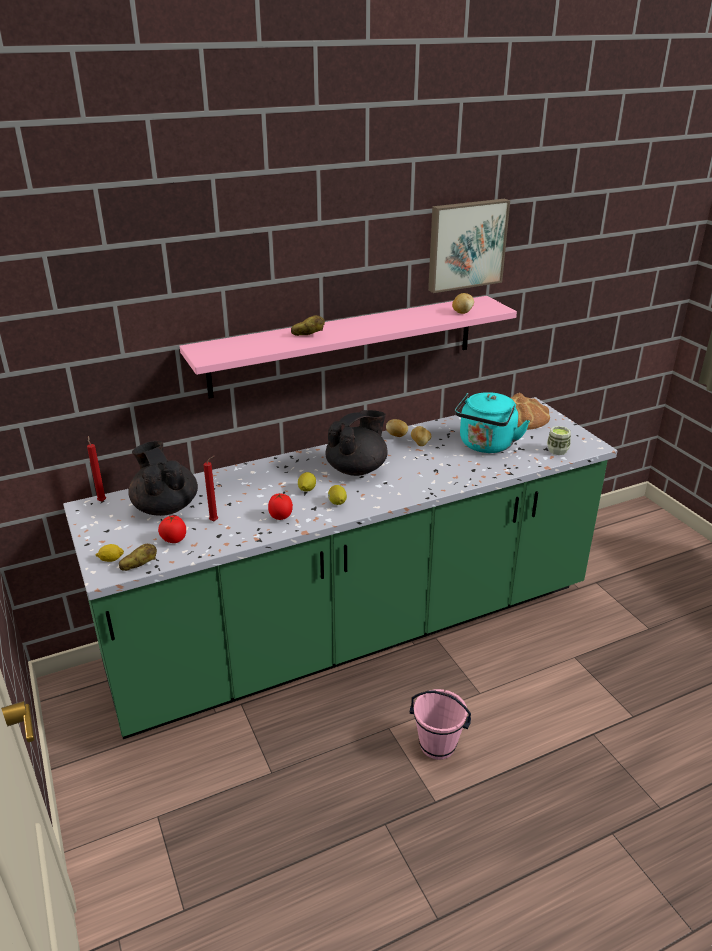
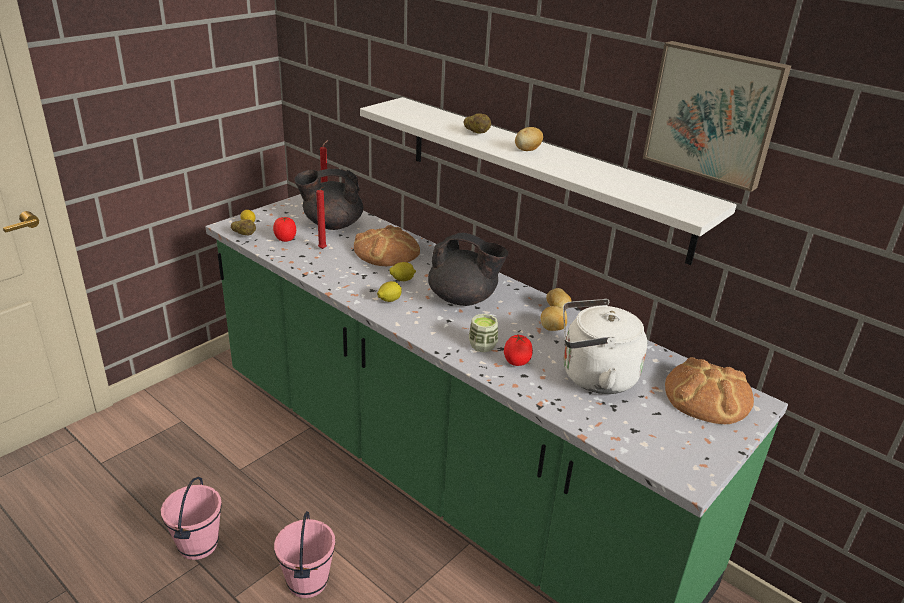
camera: 65 degrees right, 0 degrees up
(165, 507) = (332, 225): black teapot -> black teapot turned 135 degrees counterclockwise
(247, 487) = (386, 251): none -> bread
(281, 517) = (346, 277): tomato -> tomato (516, 363)
(345, 345) = (541, 175): pink shelf -> white shelf
(361, 821) = (199, 545): none -> pink bucket
(462, 312) = (644, 194): potato -> potato (527, 150)
(486, 446) = (593, 377): turquoise kettle -> white kettle
(557, 450) = (638, 441): cup -> cup (482, 345)

